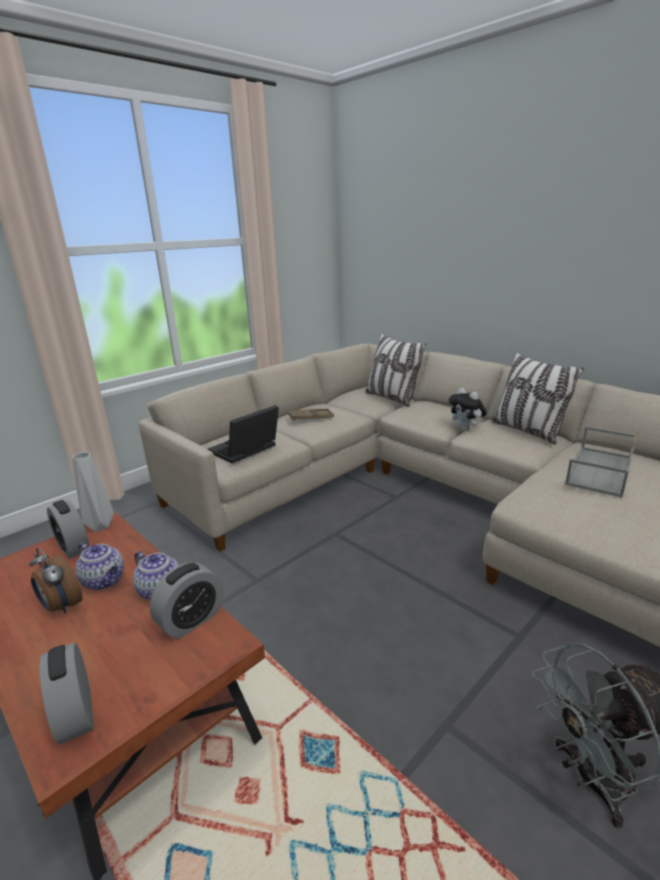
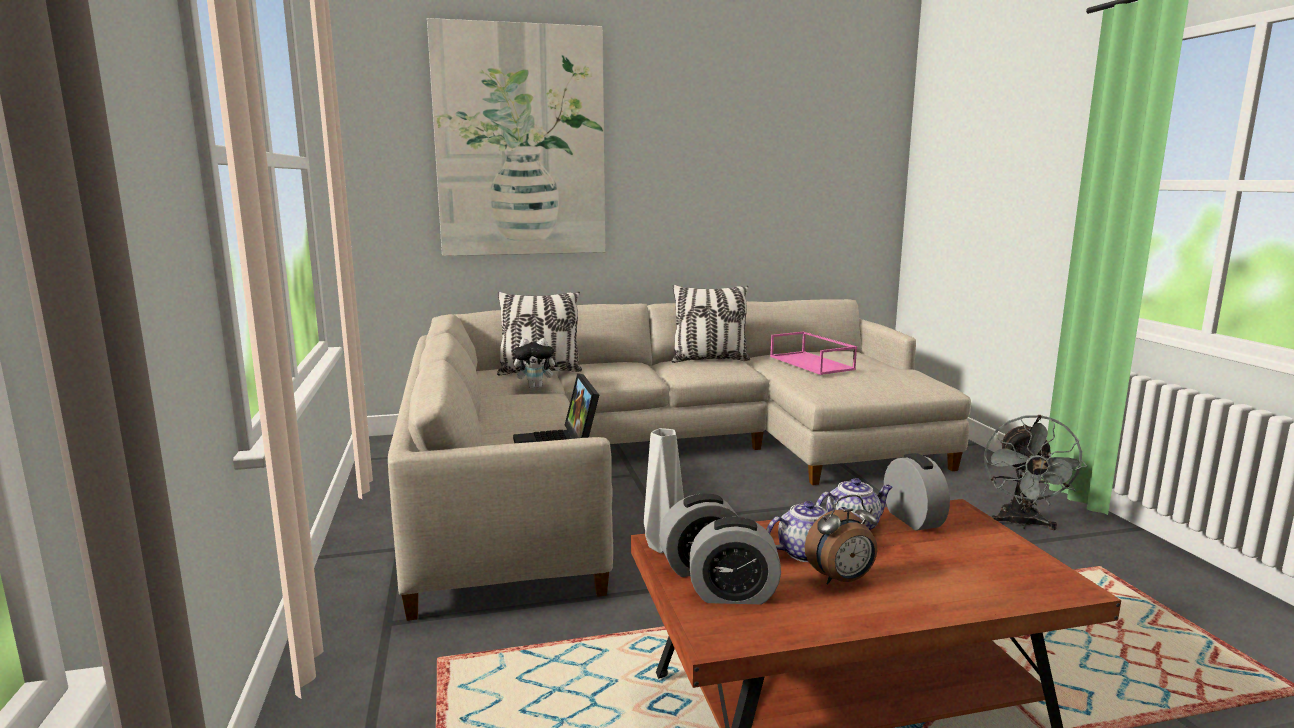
camera: 60 degrees left, 10 degrees down
(76, 714) = (1024, 579): alarm clock -> alarm clock (733, 595)
(310, 417) = (523, 405): brown tray -> none
(437, 212) = (521, 142): none -> picture
(466, 429) = (666, 373): plush toy -> plush toy (536, 386)
(601, 471) = (812, 363): grey tray -> pink tray

